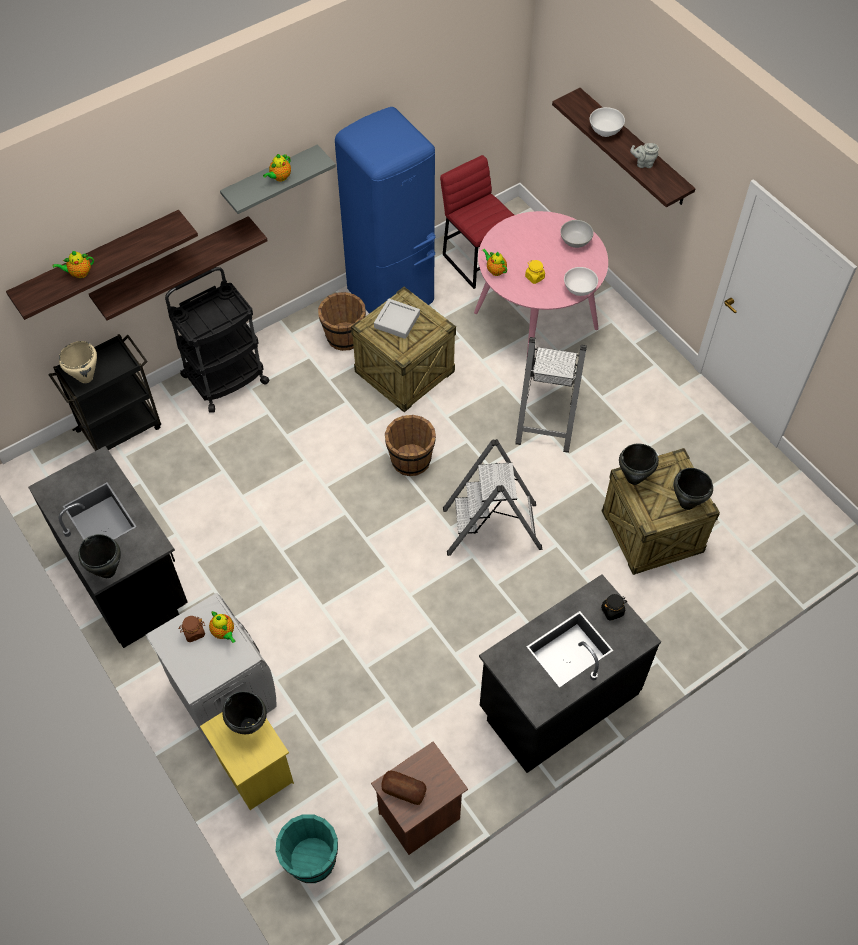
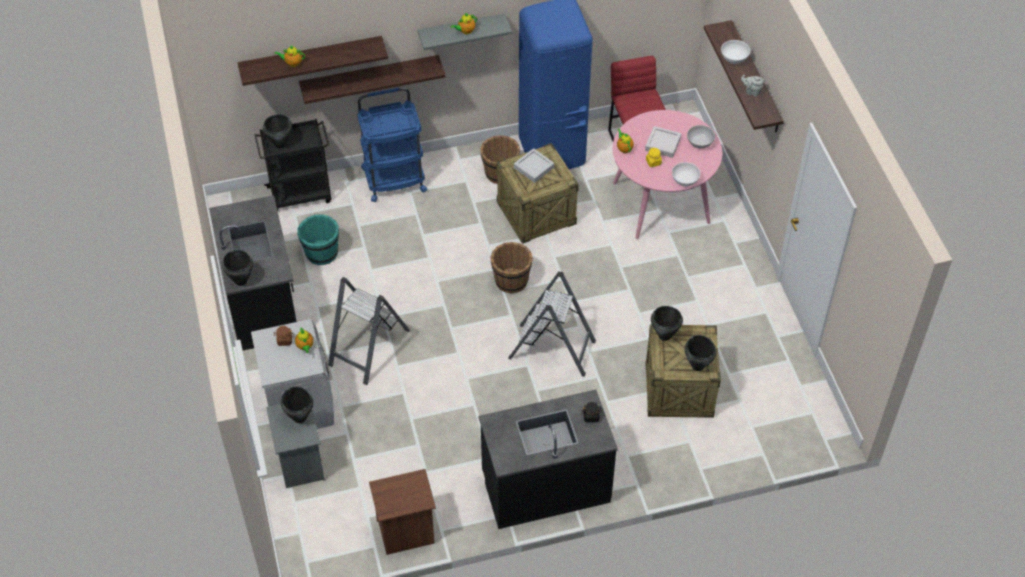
camera: 20 degrees right, 5 degrees down
(86, 377) = (280, 144): beige cooking pot -> black cooking pot
(225, 379) = (394, 180): black cart -> blue cart
(254, 772) = (300, 464): yellow nightstand -> grey nightstand
(311, 859) = (315, 534): turquoise bucket -> turquoise bucket (321, 253)
(404, 790) = (389, 493): bread -> none
(535, 253) = (663, 144): none -> grey tray
(547, 413) = (637, 276): grey step ladder -> grey step ladder (368, 348)

